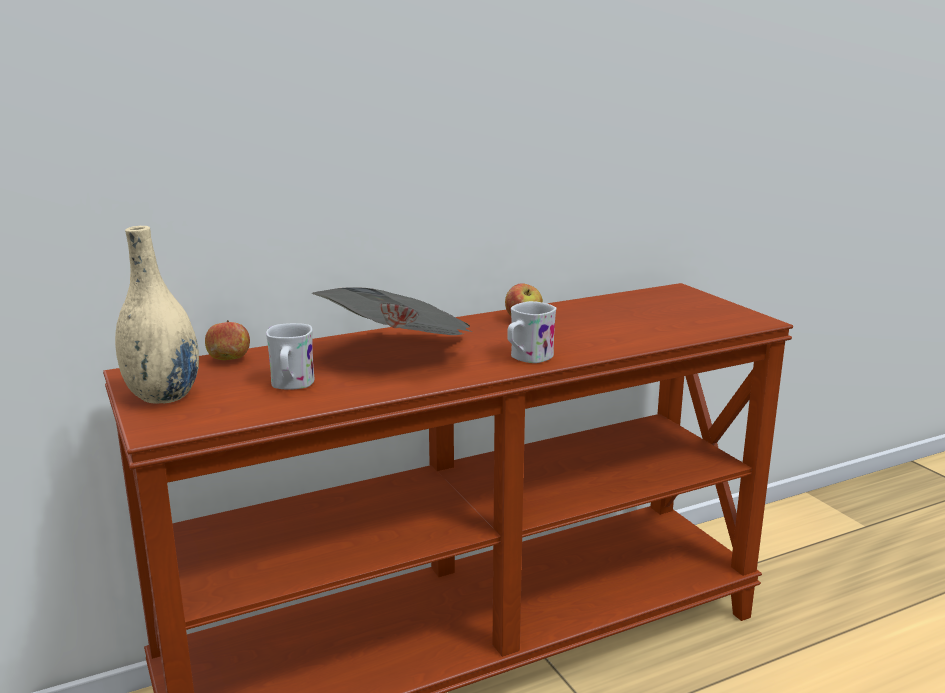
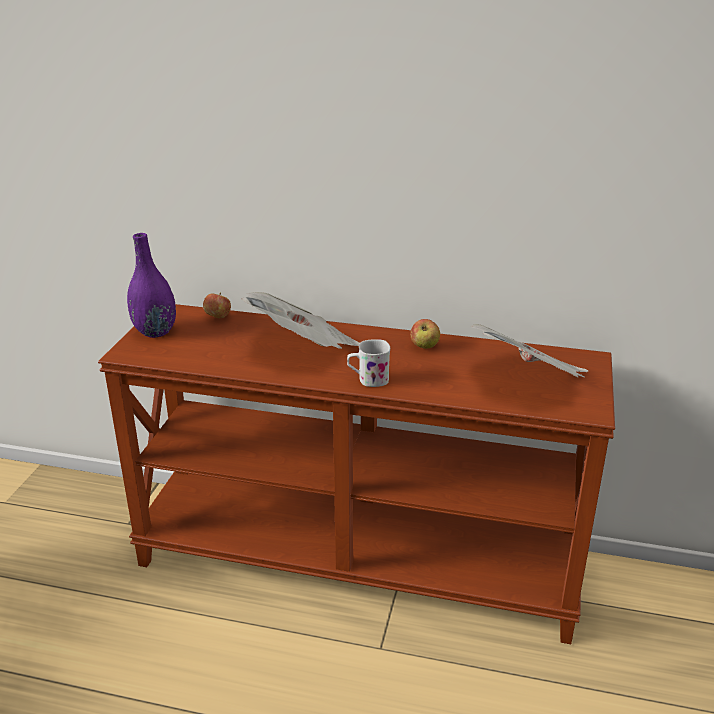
camera: 40 degrees right, 10 degrees up
(163, 396) = (155, 331): beige vase -> purple vase
(291, 385) = (217, 348): white mug -> none
(666, 315) = (530, 380): none -> newspaper

